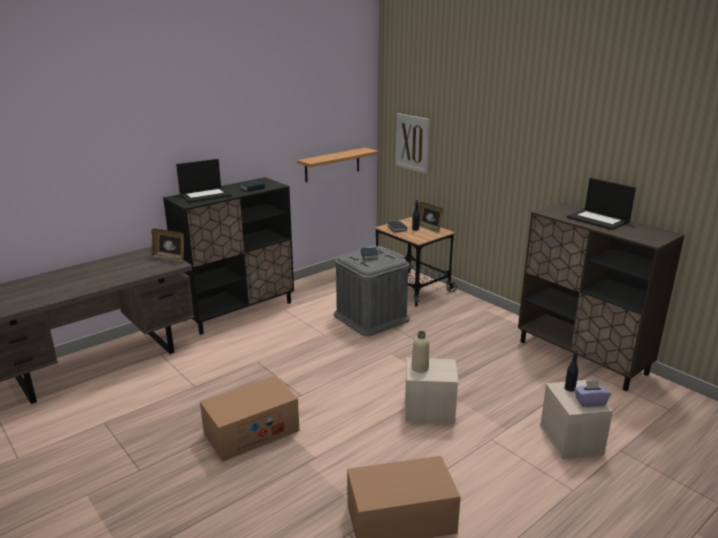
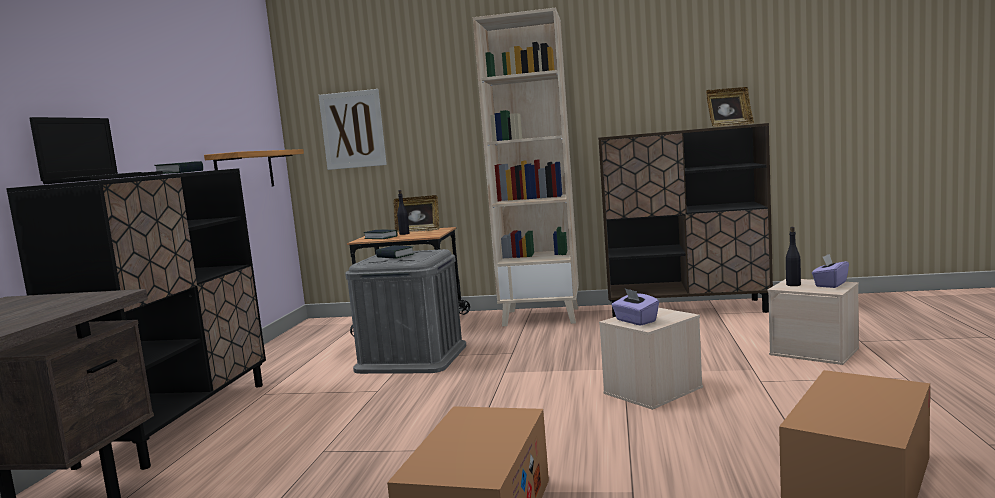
camera: 40 degrees left, 15 degrees down
(170, 258) = (74, 296): picture frame -> picture frame (729, 126)
(420, 368) = (635, 321): beige bottle -> purple tissue box
(486, 317) = (542, 316): none -> beige bookcase
(599, 220) = (669, 131): laptop -> none

